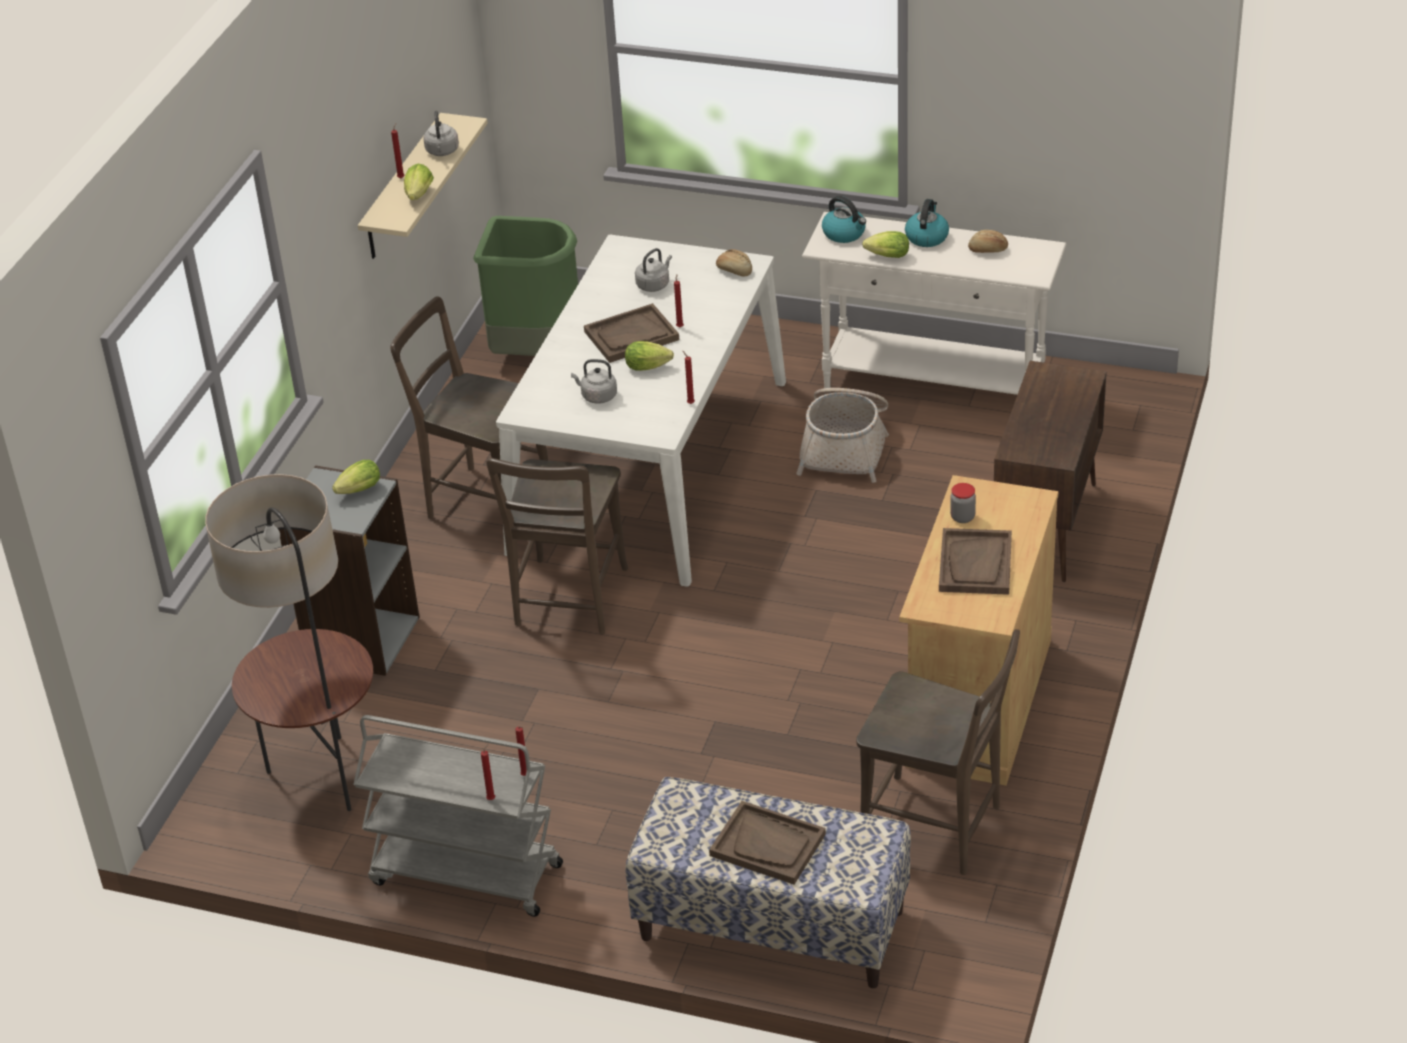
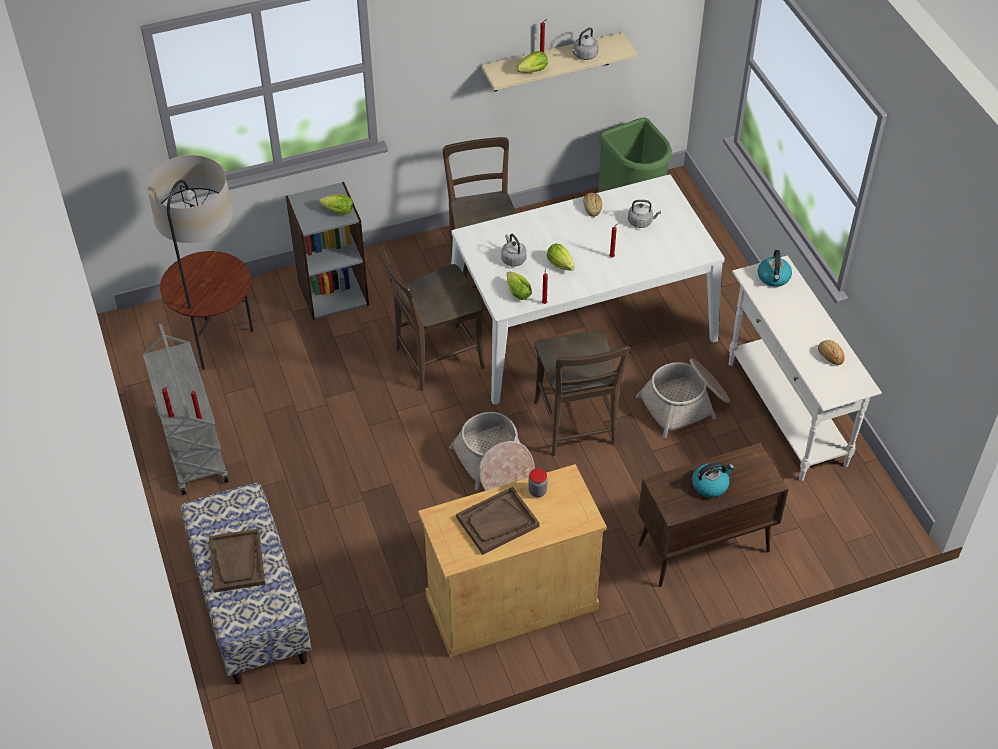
camera: 50 degrees right, 10 degrees up
(631, 336) = (582, 240): brown tray -> none
(734, 270) = (691, 249): bread -> bread (592, 208)
(778, 627) = (494, 466): none -> basket
(885, 256) = (770, 310): lettuce -> lettuce (517, 291)
(926, 237) = (812, 318): kettle -> kettle (710, 485)
(937, 827) = (387, 642): brown chair -> brown chair (575, 427)

